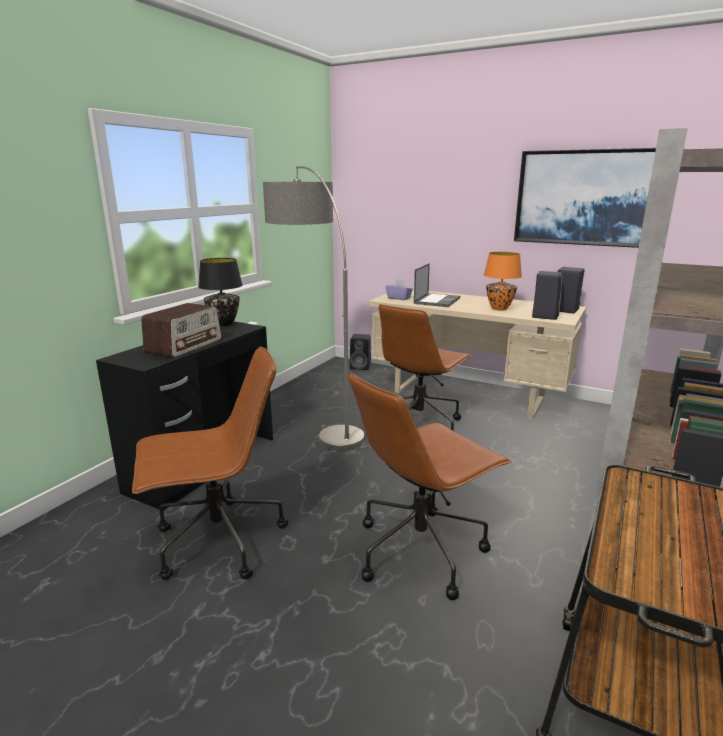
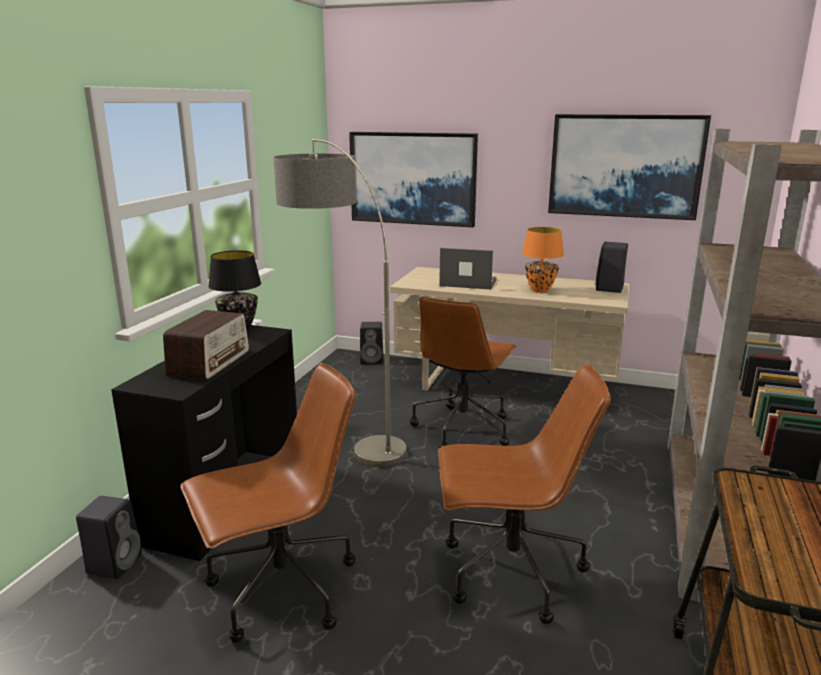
camera: 10 degrees left, 0 degrees up
(399, 211) = (413, 178): none -> picture
(399, 298) = (423, 281): purple tissue box -> none
(421, 550) = (509, 572): brown office chair -> brown office chair turned 135 degrees counterclockwise
(437, 300) = (467, 282): laptop -> laptop turned 90 degrees counterclockwise
(544, 316) = (591, 297): black speaker -> black speaker (115, 563)

